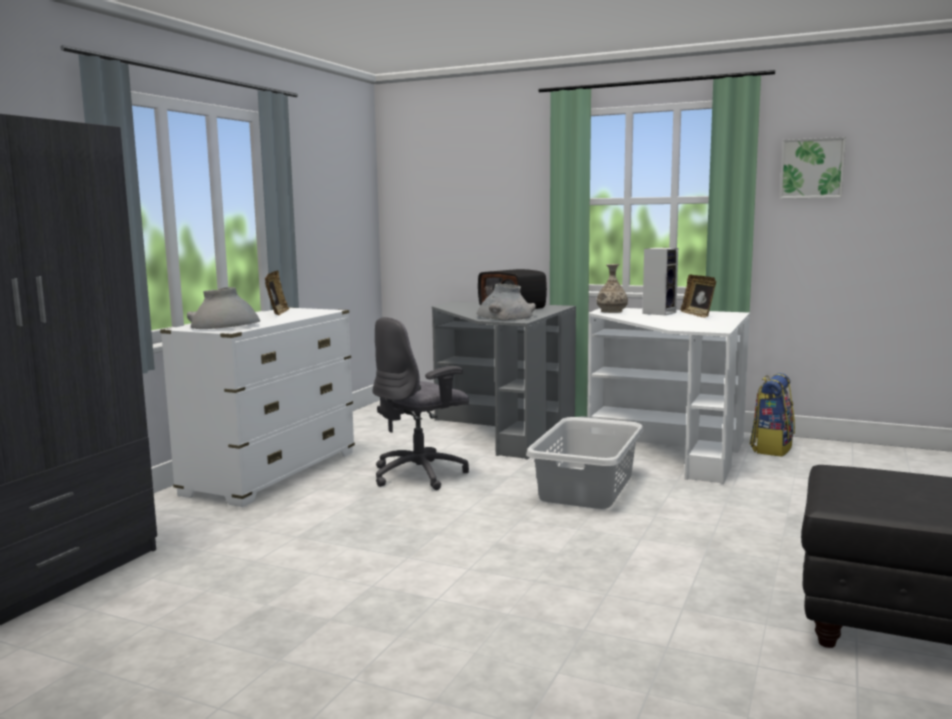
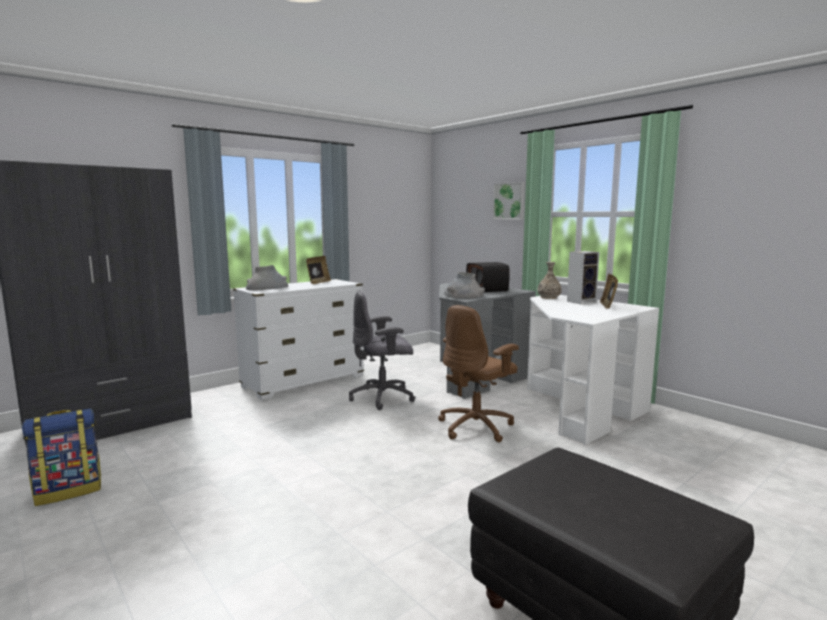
camera: 25 degrees right, 0 degrees up
(585, 487) = (476, 427): grey laundry basket -> brown office chair
(771, 448) = (665, 422): backpack -> backpack (69, 491)
(812, 168) = (725, 188): picture -> picture (509, 201)

